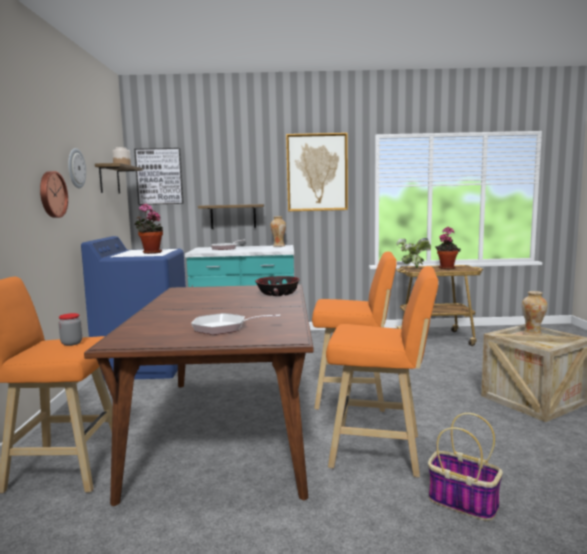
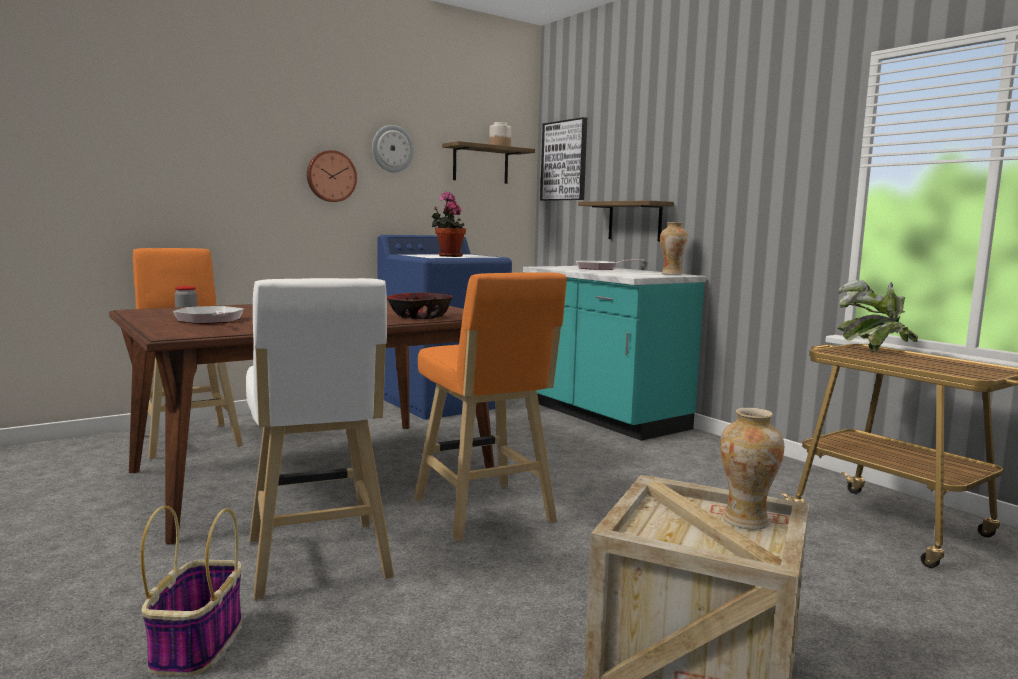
camera: 55 degrees right, 0 degrees up
(317, 172) = (756, 143): picture -> none
(381, 452) = (318, 563): orange stool -> white stool
(446, 268) = (942, 363): potted plant -> none

